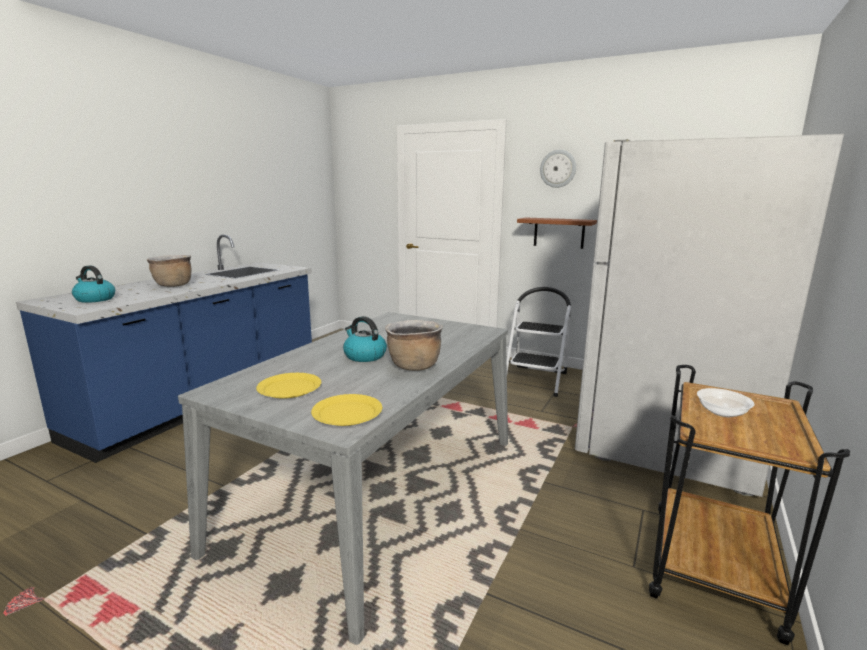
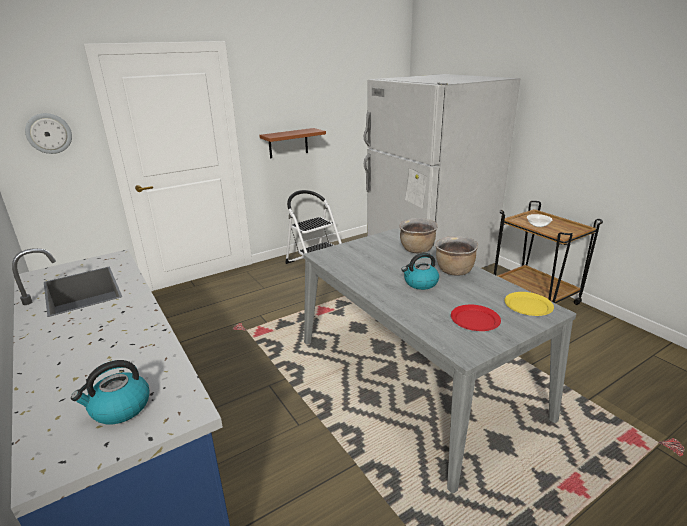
camera: 60 degrees left, 10 degrees up
(173, 285) = (105, 342): brown cooking pot -> brown cooking pot (417, 250)
(289, 388) = (475, 320): yellow plate -> red plate
(558, 168) = (279, 88): wall clock -> wall clock (49, 133)

